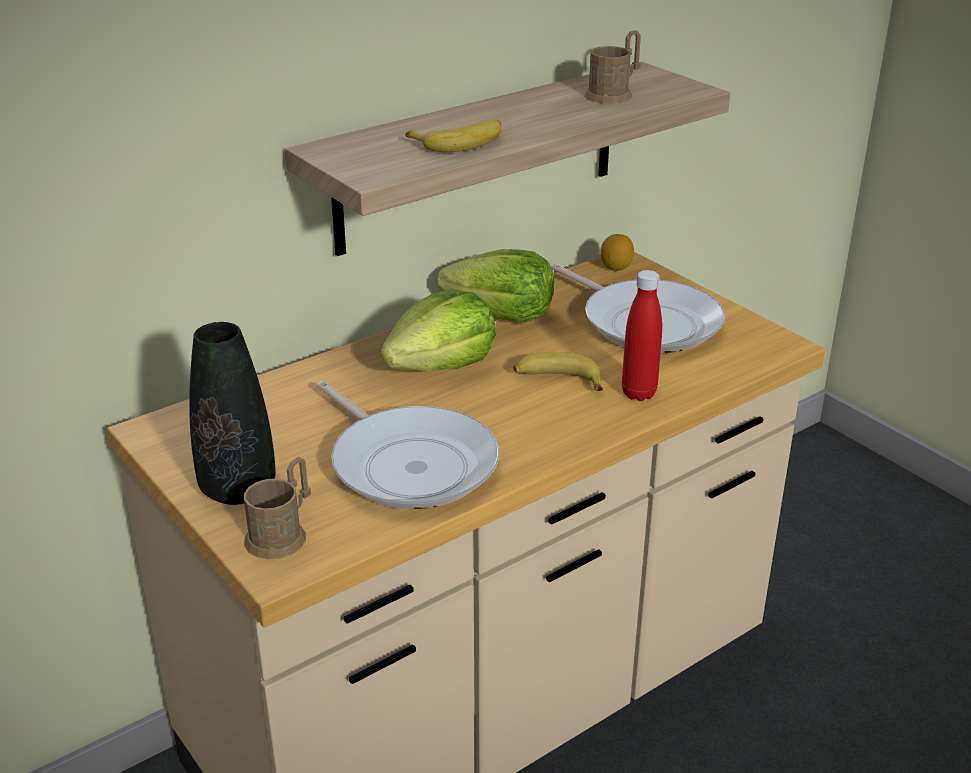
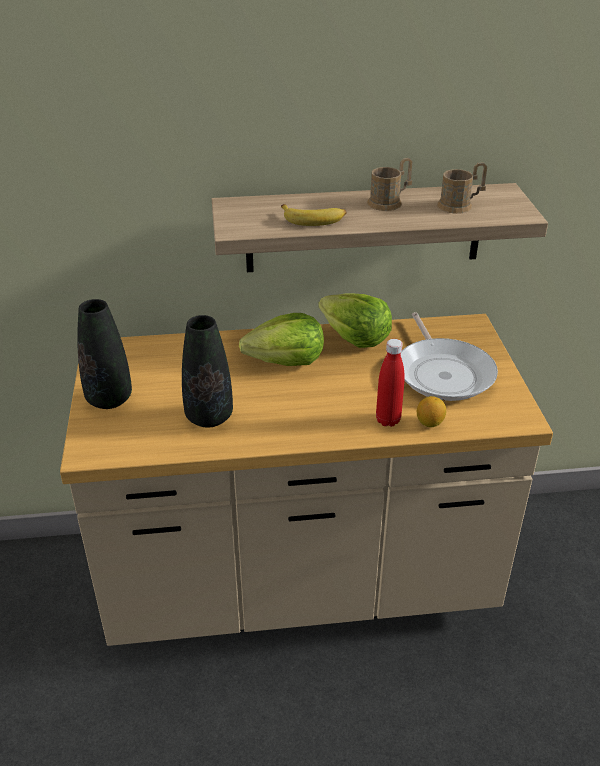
camera: 30 degrees right, 5 degrees up
(282, 534) = (106, 434): brown mug -> brown mug (389, 202)
(409, 463) = (209, 417): frying pan -> black vase
(557, 379) = (346, 393): banana -> none
(616, 267) = (462, 326): lemon -> lemon (429, 423)

